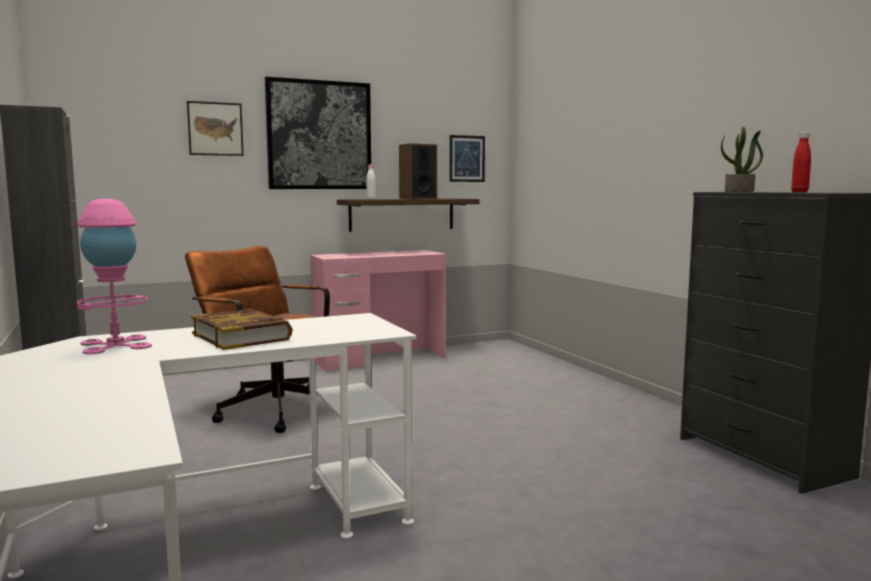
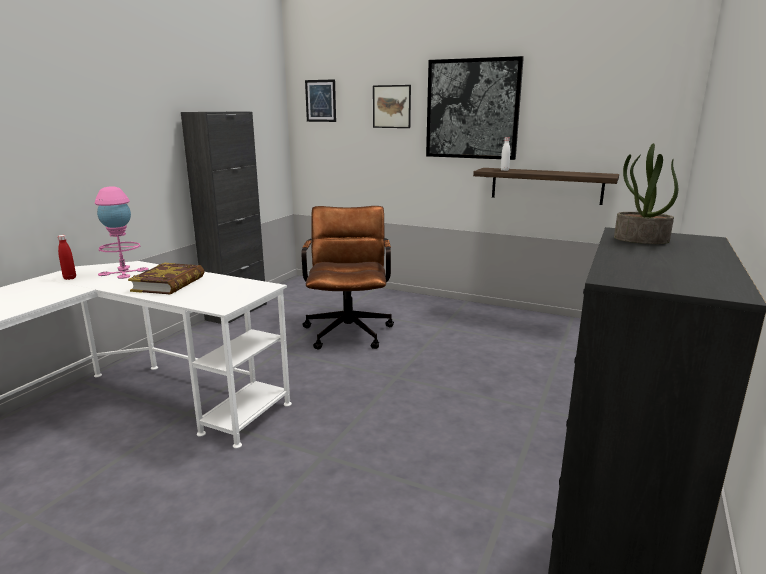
camera: 50 degrees right, 10 degrees up
(379, 358) = (497, 313): pink desk -> none
(418, 198) = (554, 172): speaker -> none
(467, 158) = (631, 130): picture -> picture (320, 101)
(799, 192) = (639, 265): red bottle -> red bottle (70, 278)

